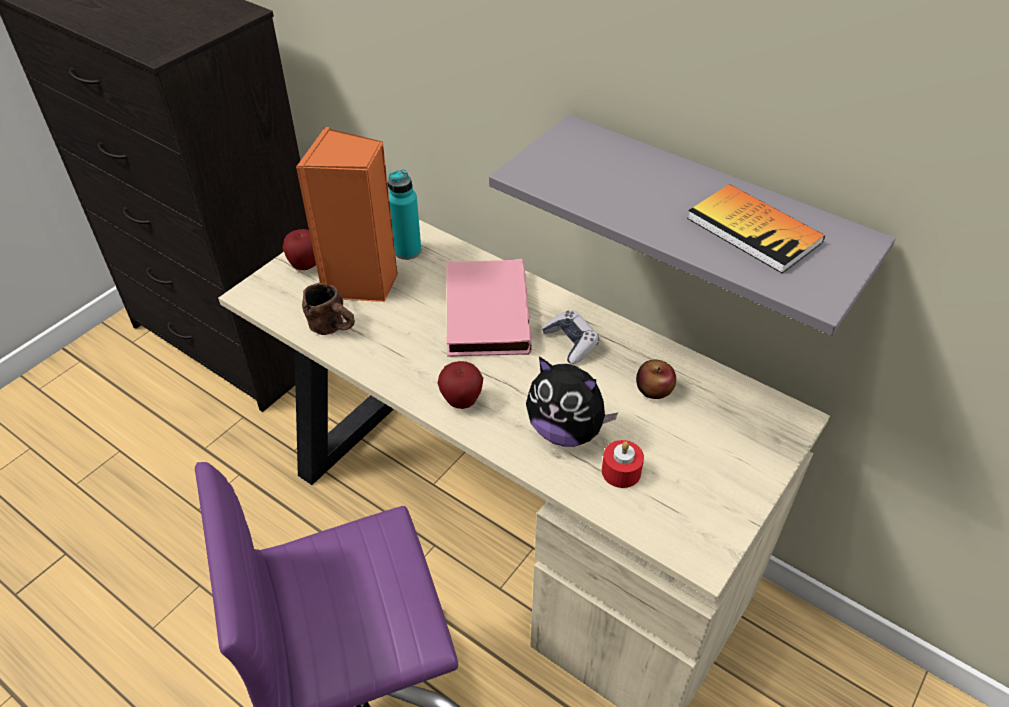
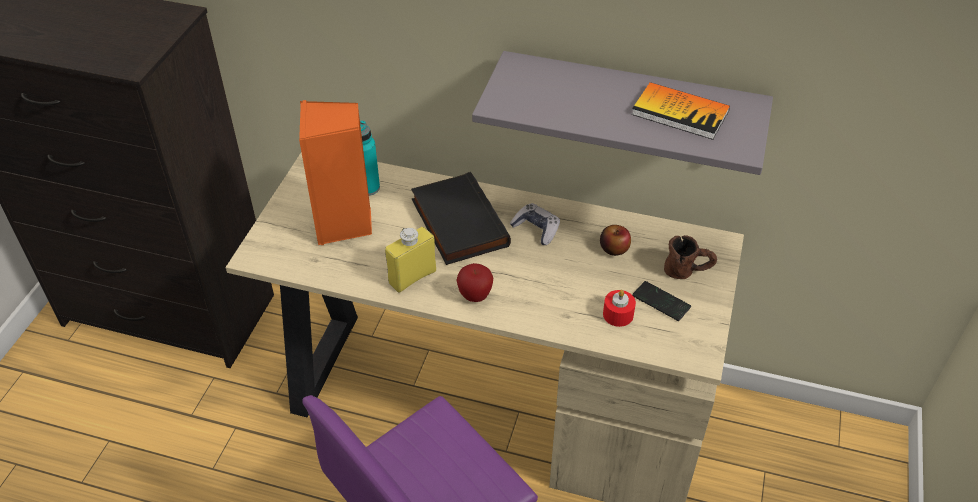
camera: 20 degrees left, 0 degrees up
(306, 266) = (287, 221): apple -> none
(334, 328) = (342, 266): brown mug -> brown mug (688, 271)
(403, 360) = (412, 277): none -> yellow bottle
(483, 312) = (457, 223): pink book -> black book
(565, 431) = (564, 296): plush toy -> none
(683, 471) = (661, 302): none -> phone

